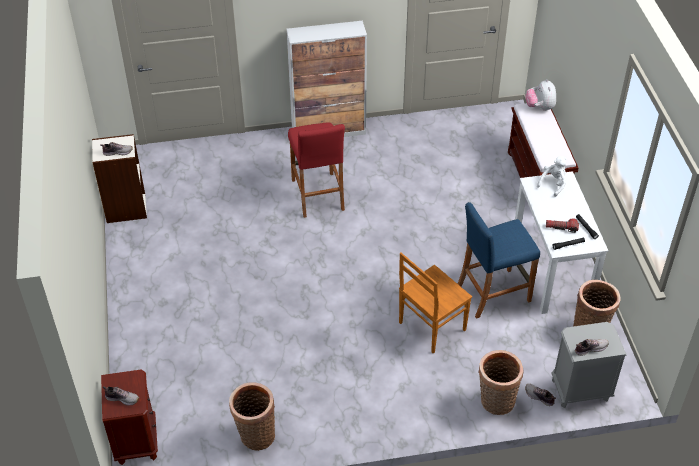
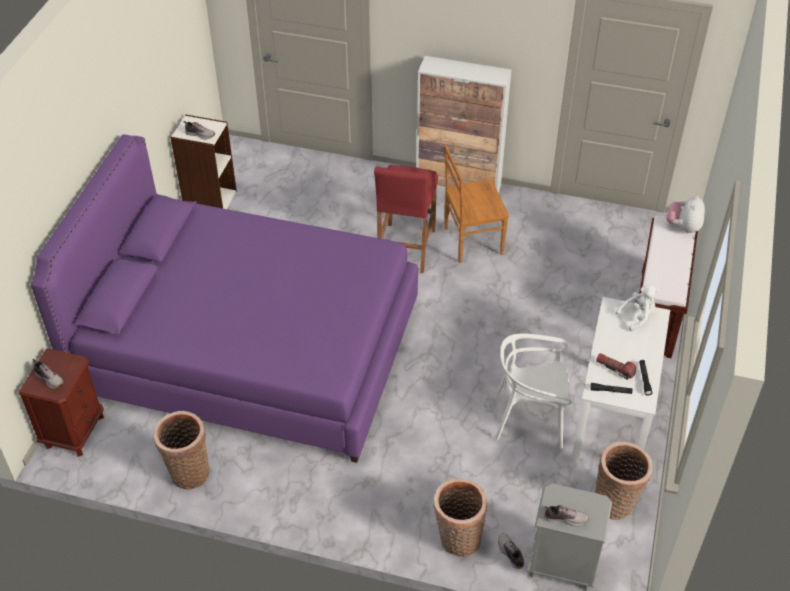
camera: 25 degrees right, 0 degrees up
(243, 321) = (249, 350): none -> purple bed
(430, 327) = (437, 429): brown chair -> brown chair (471, 241)
(493, 293) = (529, 419): blue stool -> white chair

